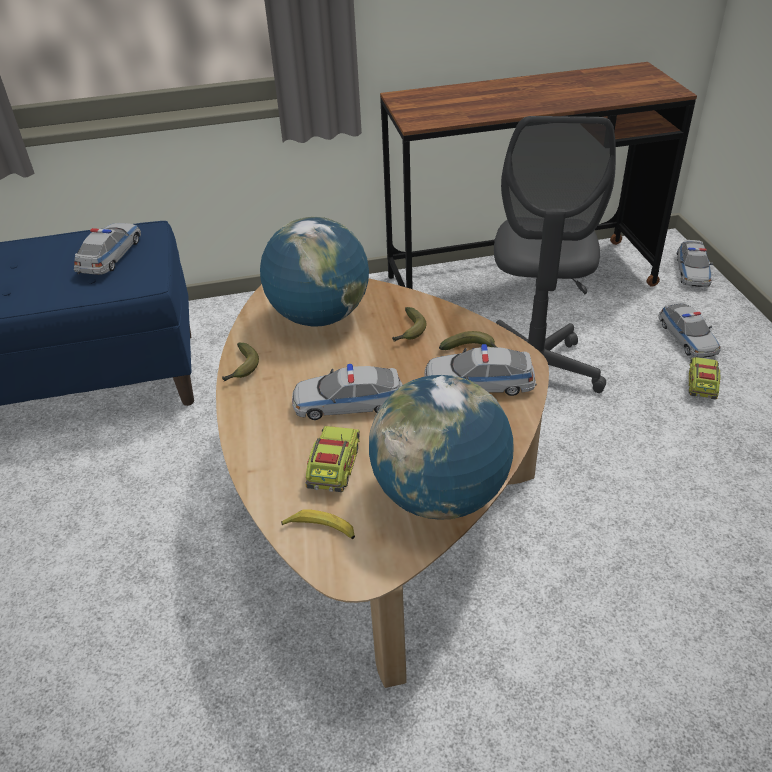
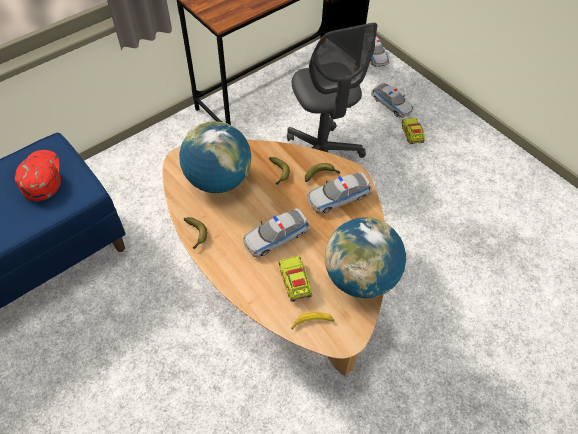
camera: 30 degrees left, 15 degrees up
(110, 256) = (40, 176): toy car -> red cap

